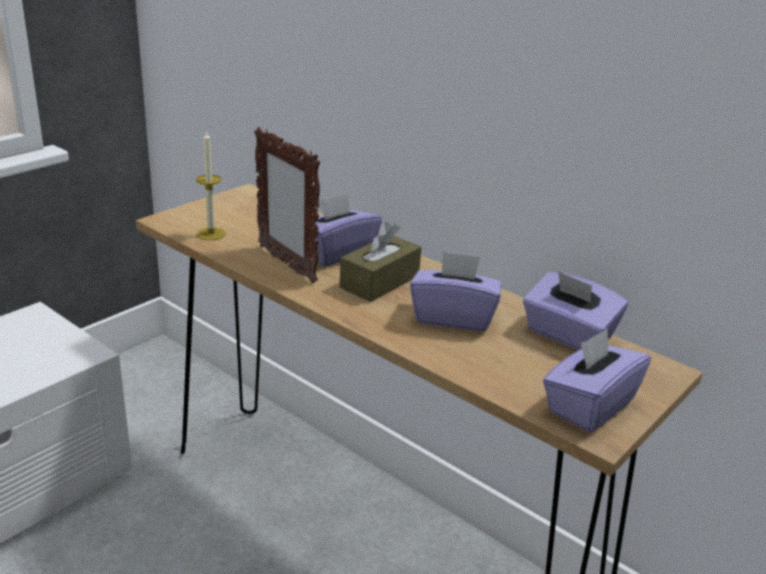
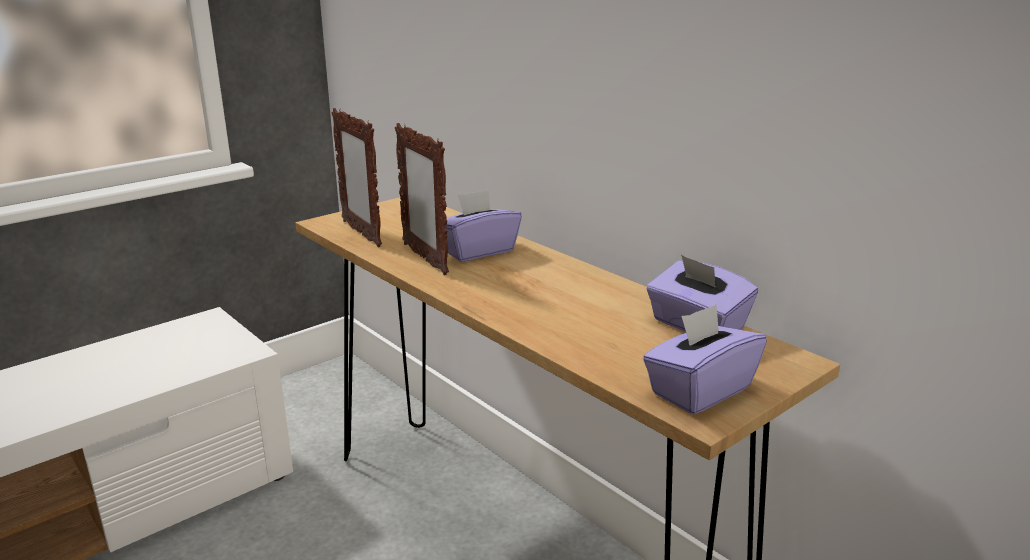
camera: 10 degrees right, 5 degrees down
(211, 234) = (361, 233): candle -> picture frame
(379, 282) = (512, 275): brown tissue box -> none
(453, 317) = (578, 307): purple tissue box -> none

